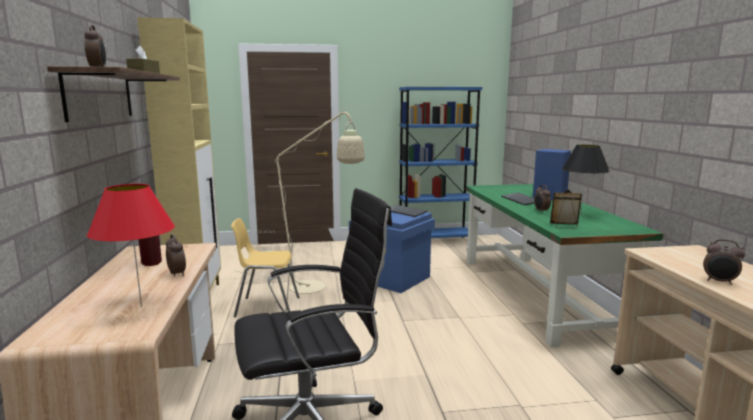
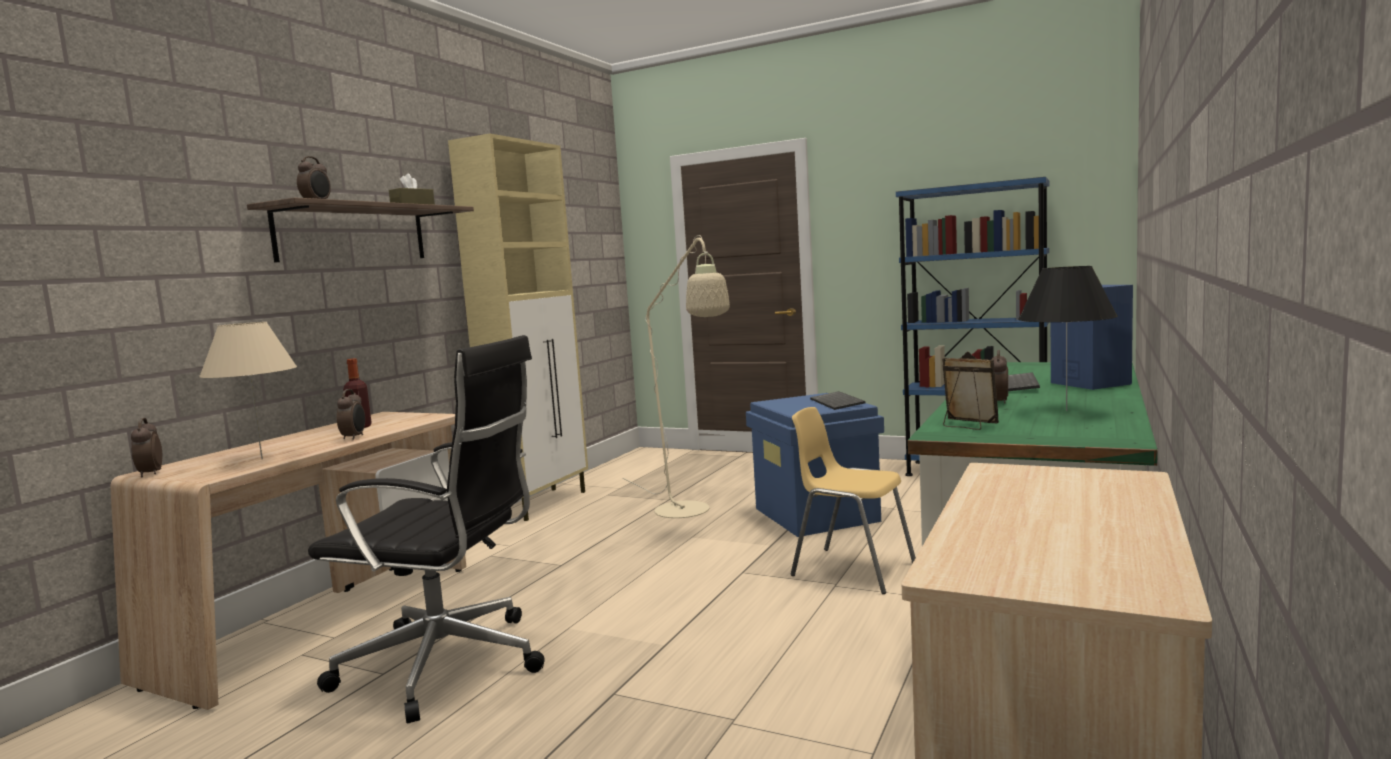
camera: 35 degrees right, 5 degrees down
(141, 306) = (262, 459): red table lamp -> beige table lamp
(267, 307) = (598, 525): yellow chair -> yellow chair (852, 569)
(719, 282) = (988, 526): alarm clock -> alarm clock (149, 474)

